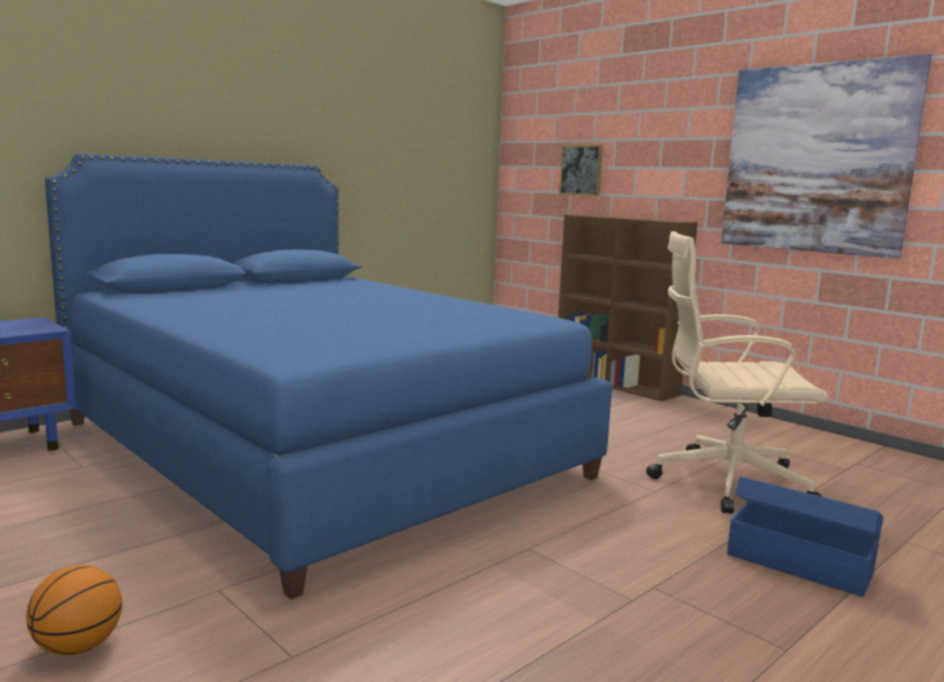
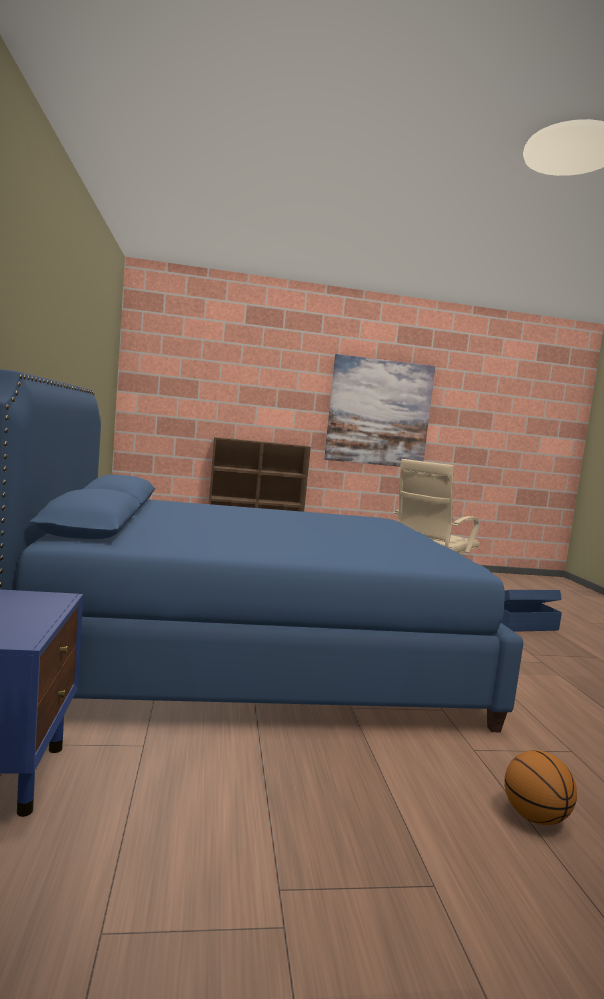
camera: 55 degrees left, 5 degrees down
(581, 170) = (209, 403): picture -> none

